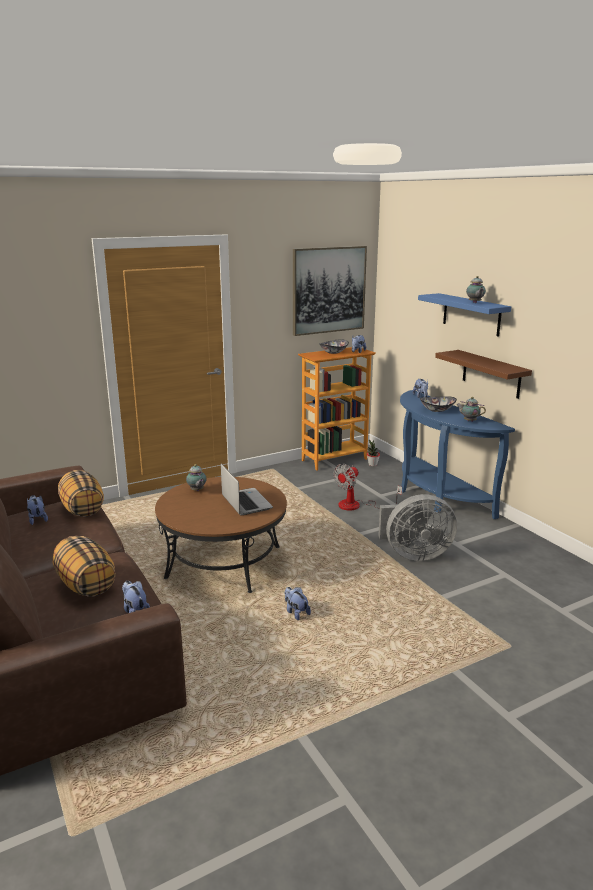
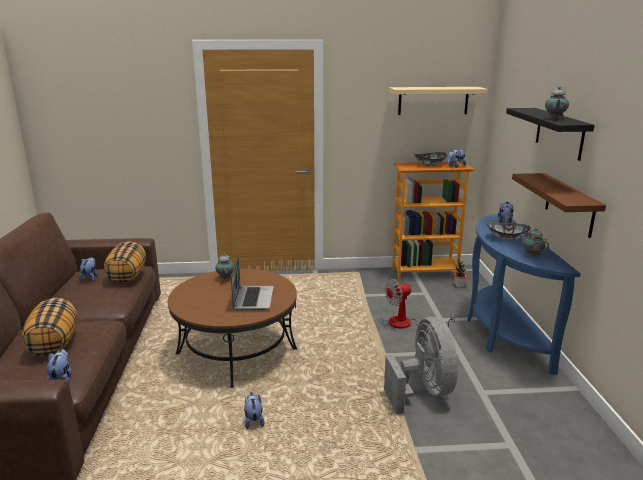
camera: 25 degrees right, 0 degrees up
(328, 290) = (433, 100): picture -> beige shelf
(414, 554) = (423, 391): grey fan -> grey fan turned 120 degrees counterclockwise
(471, 314) = (559, 133): blue shelf -> black shelf

